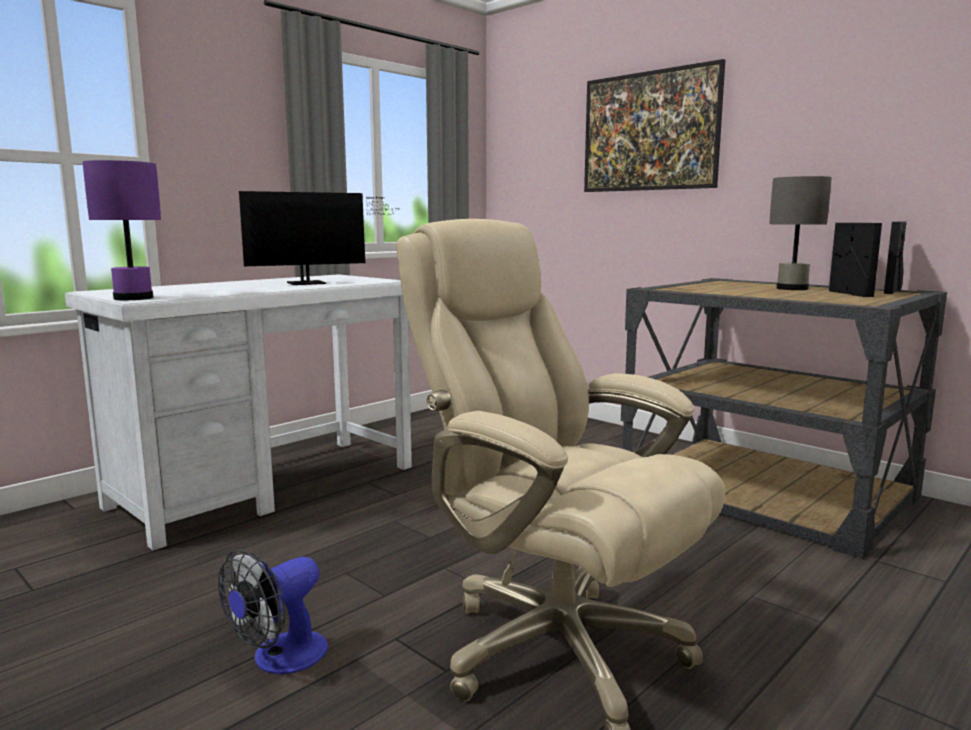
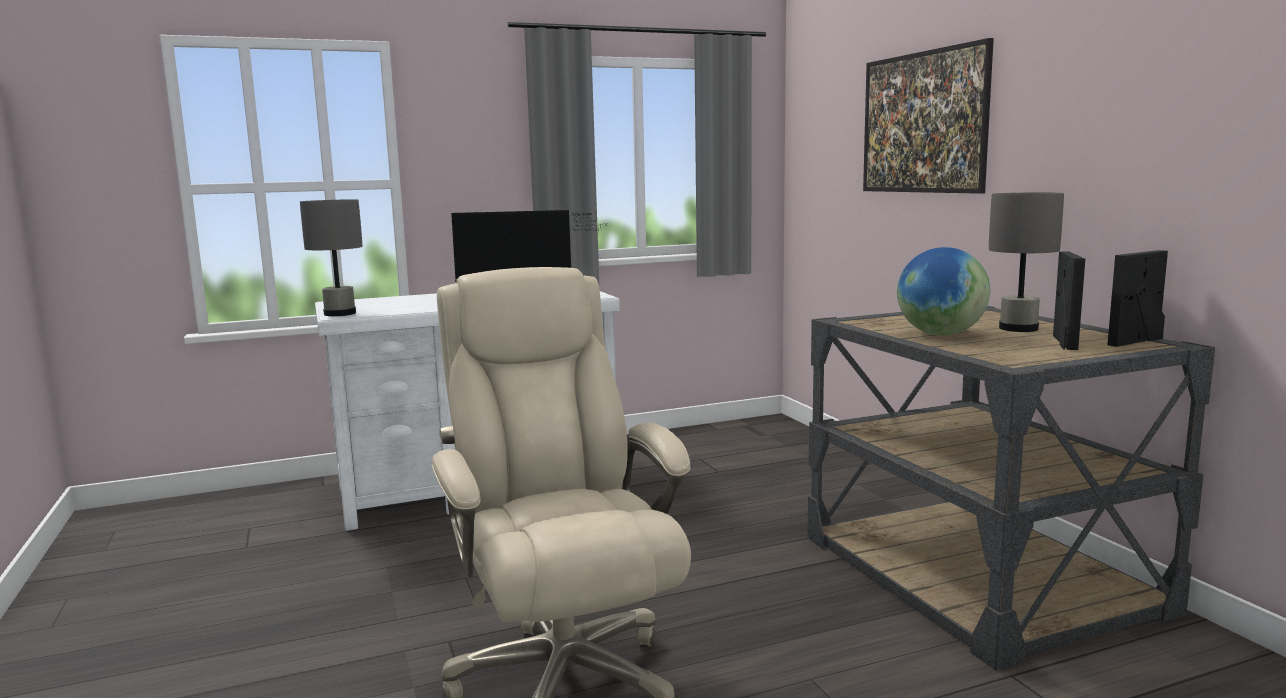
camera: 25 degrees right, 0 degrees up
(133, 298) = (340, 314): purple table lamp -> grey table lamp
(279, 659) = (353, 636): fan -> none
(753, 293) = (940, 334): none -> globe

